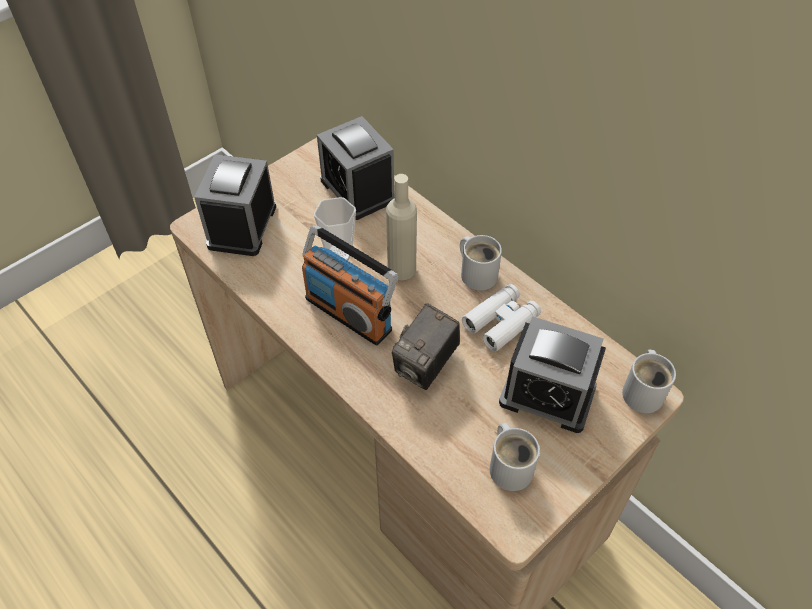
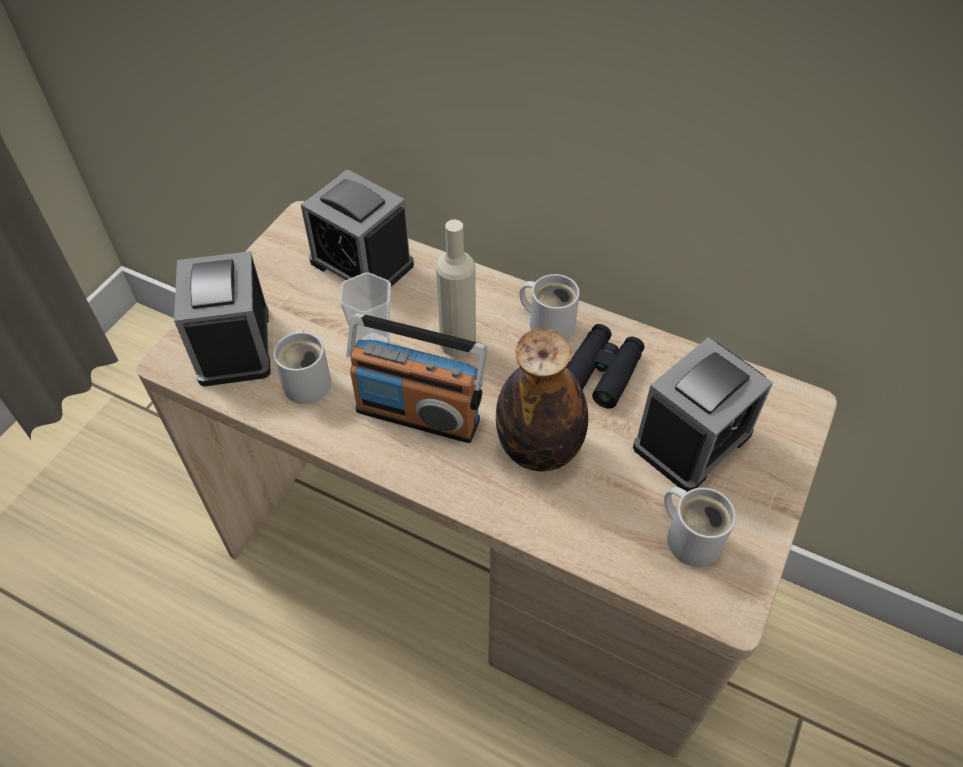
camera: 20 degrees left, 0 degrees up
(426, 365) = (539, 449): camera -> bottle
(501, 322) = (601, 372): white binoculars -> black binoculars
(547, 395) = (692, 440): alarm clock -> alarm clock turned 45 degrees counterclockwise
(644, 392) = (793, 404): white mug -> white mug (309, 380)

